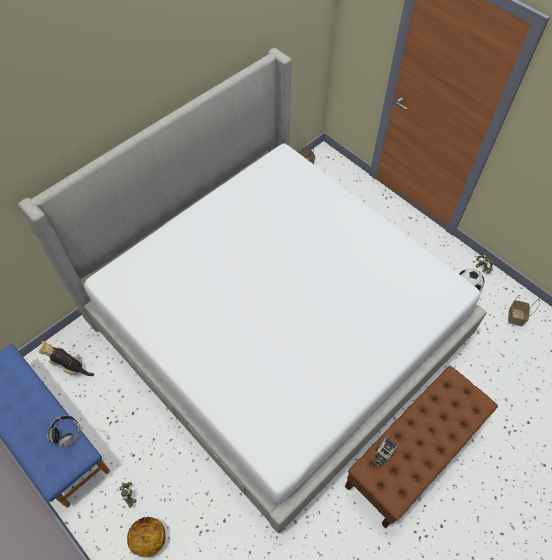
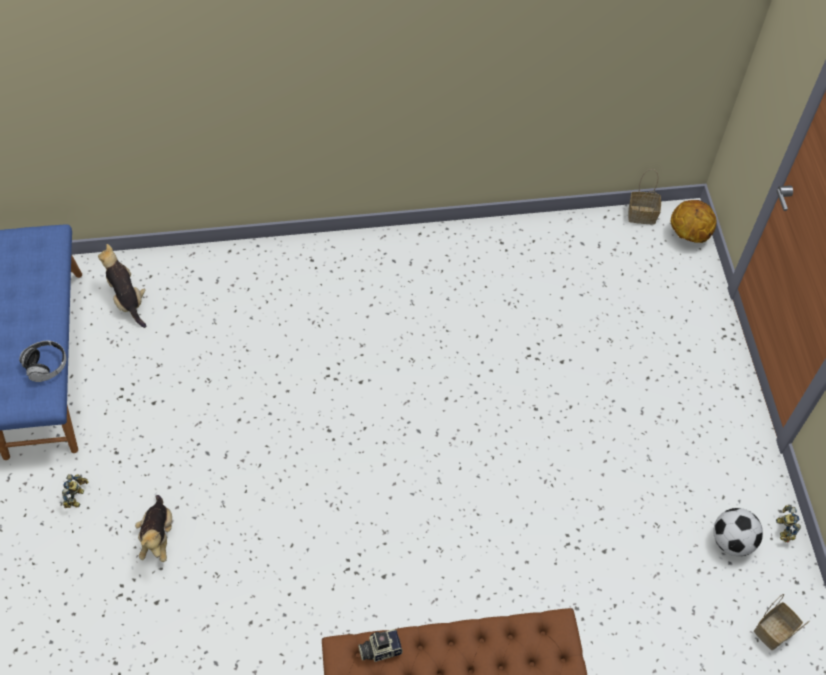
camera: 35 degrees right, 0 degrees up
(149, 539) = (59, 559): basketball -> basketball (688, 234)
(195, 484) = (158, 536): none -> plush toy
(275, 327) = (410, 415): bed -> none

